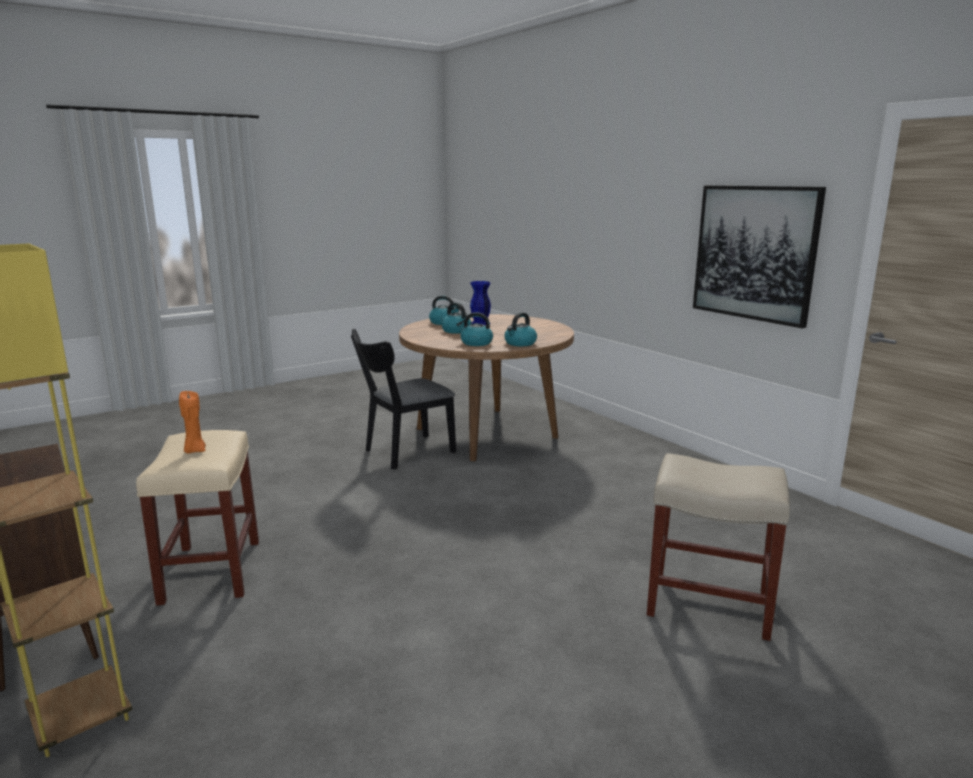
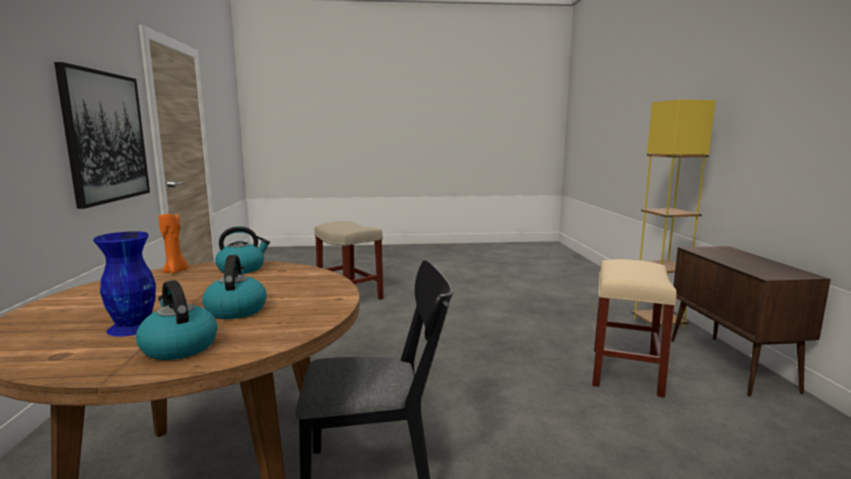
camera: 150 degrees left, 5 degrees down
(195, 450) = (634, 269): orange candle -> orange candle (176, 271)
(476, 343) = (284, 278): kettle -> none

